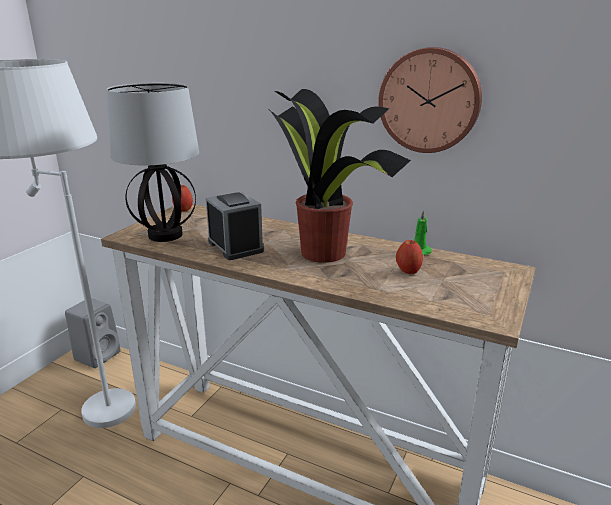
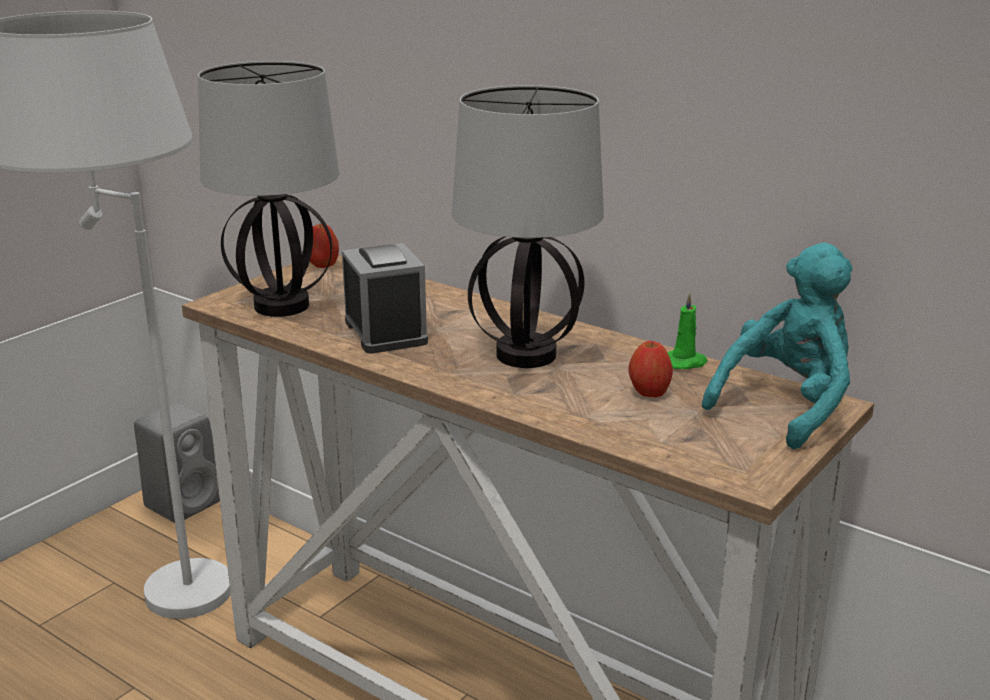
camera: 10 degrees right, 0 degrees up
(324, 254) = (524, 355): potted plant -> table lamp
(430, 100) = (709, 110): wall clock -> none
(490, 272) = (787, 406): none -> turquoise plush toy

